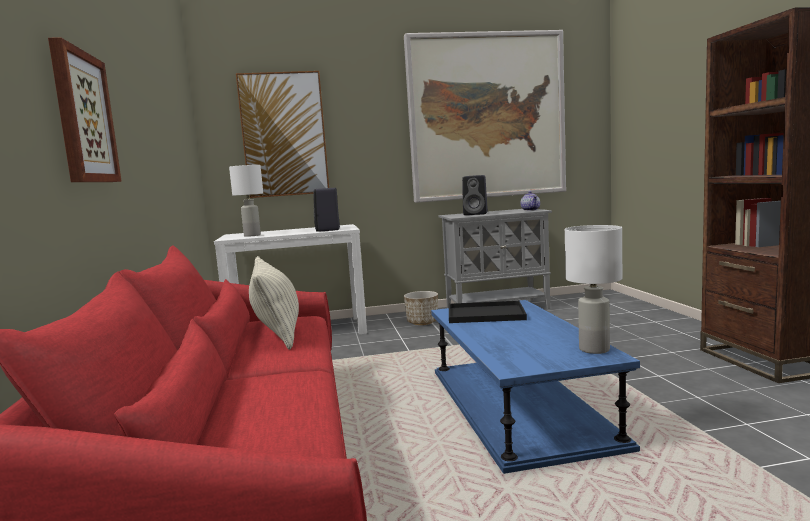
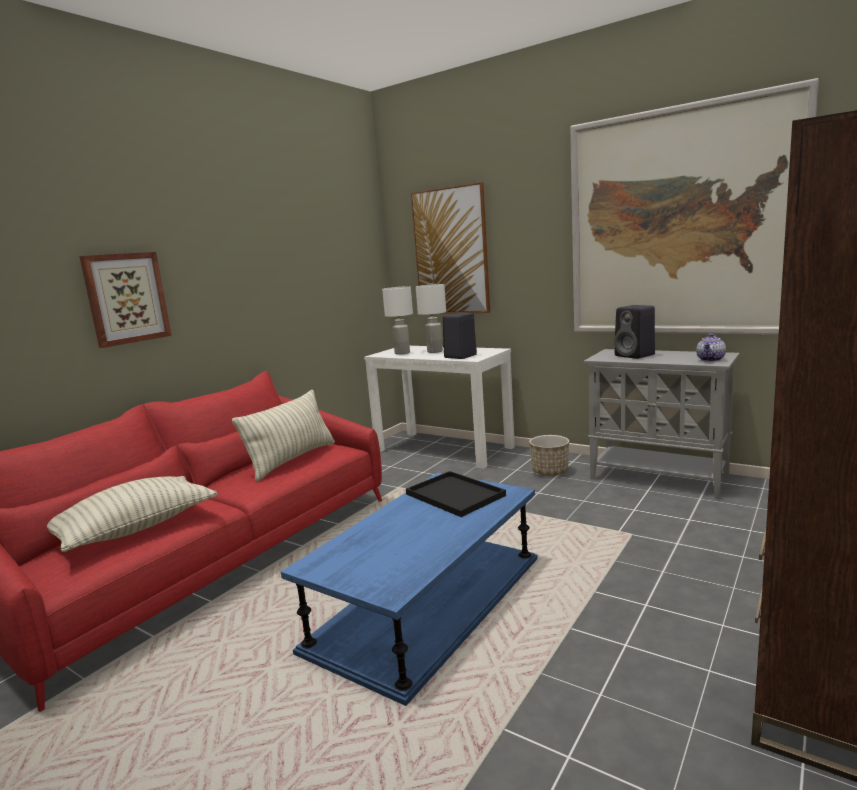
camera: 45 degrees right, 5 degrees up
(261, 410) = (135, 528): none -> pillow
(595, 349) = (404, 579): white table lamp -> white table lamp (435, 351)

